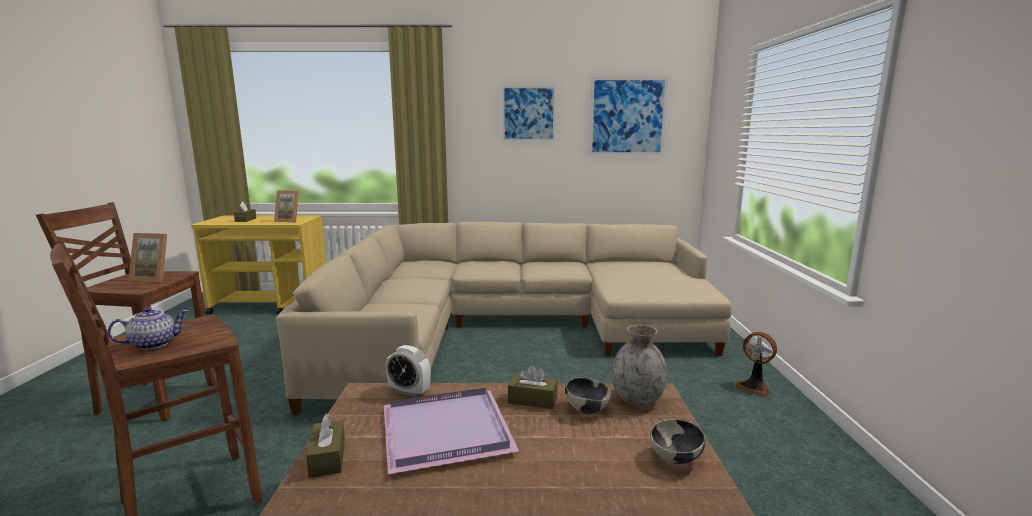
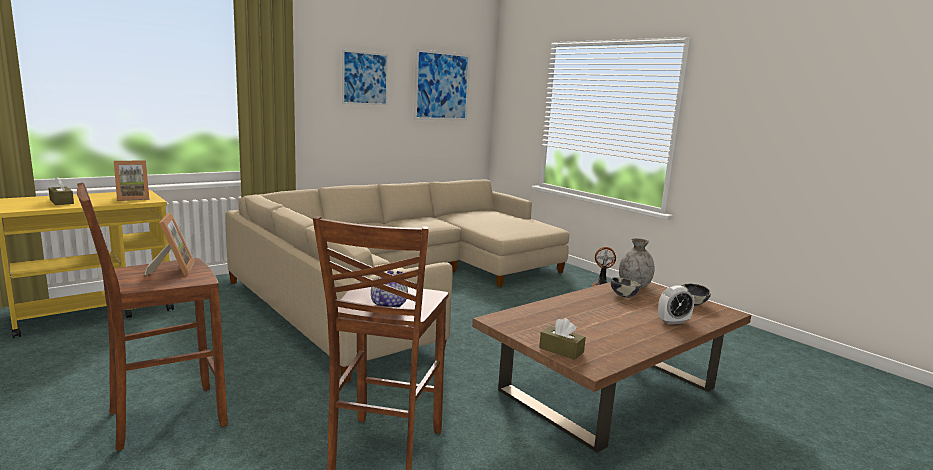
camera: 40 degrees left, 0 degrees up
(155, 278) = (173, 269): picture frame -> picture frame turned 75 degrees counterclockwise
(409, 391) = (522, 312): alarm clock -> alarm clock (673, 321)
(444, 433) = (588, 323): purple tray -> none
(532, 400) = (592, 298): brown tissue box -> none

